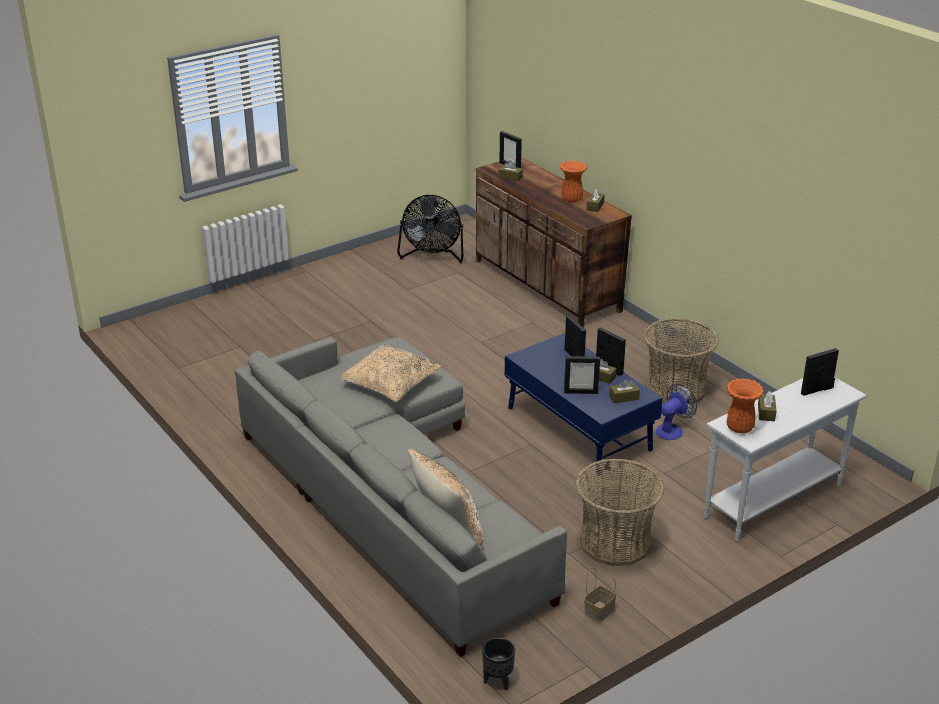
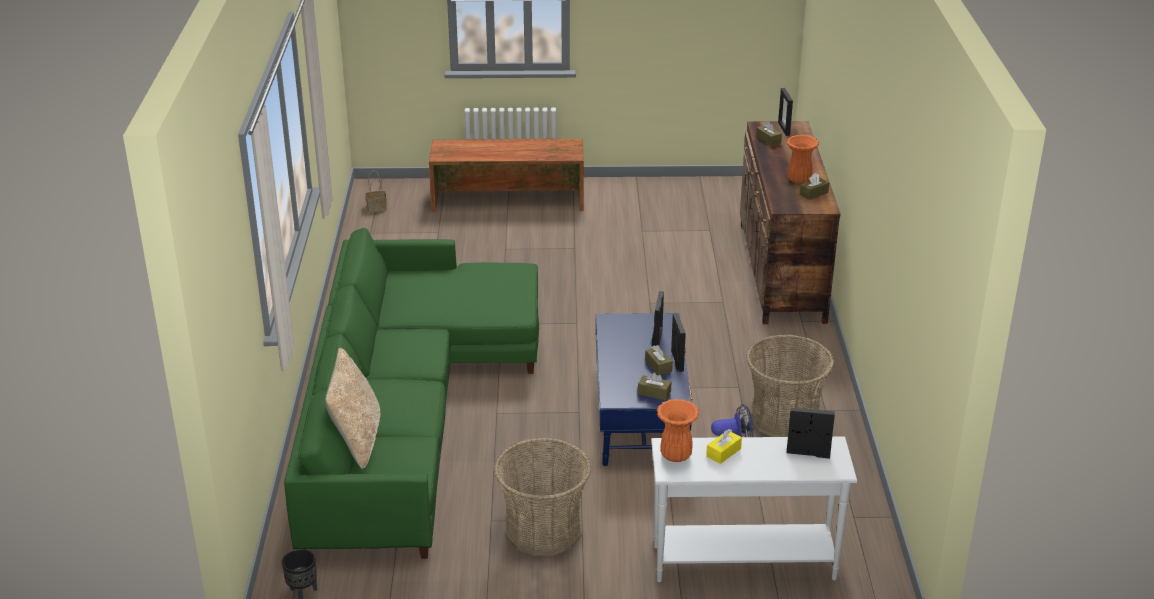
camera: 35 degrees right, 0 degrees up
(267, 299) = (509, 199): none -> brown bench
(390, 382) = (470, 300): beige pillow -> none
(392, 493) = (409, 404): grey sofa -> green sofa
(430, 255) = (704, 205): black fan -> none
(580, 392) = (621, 372): picture frame -> none
(599, 610) = (455, 580): basket -> basket (377, 207)
(766, 412) = (723, 452): brown tissue box -> yellow tissue box

